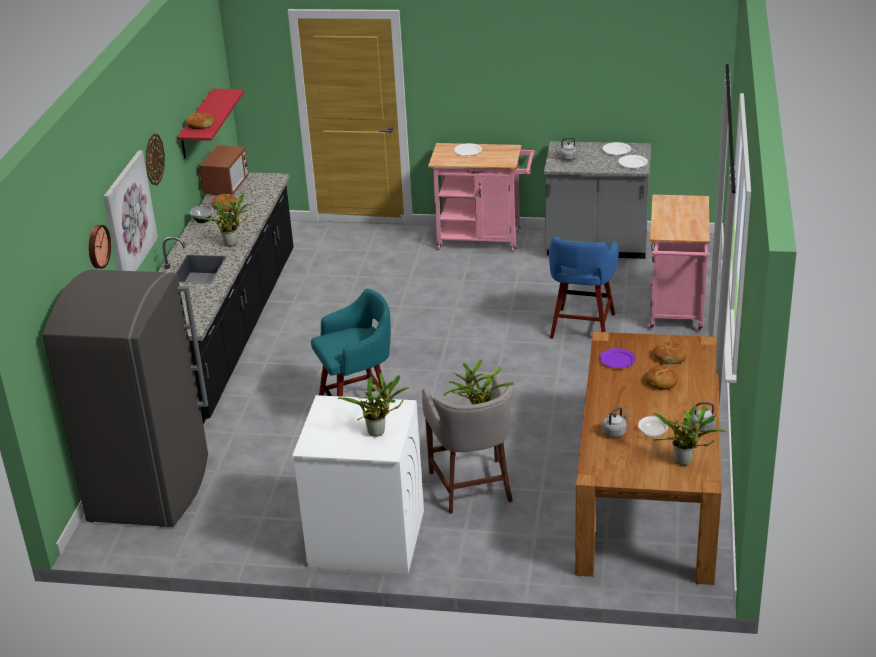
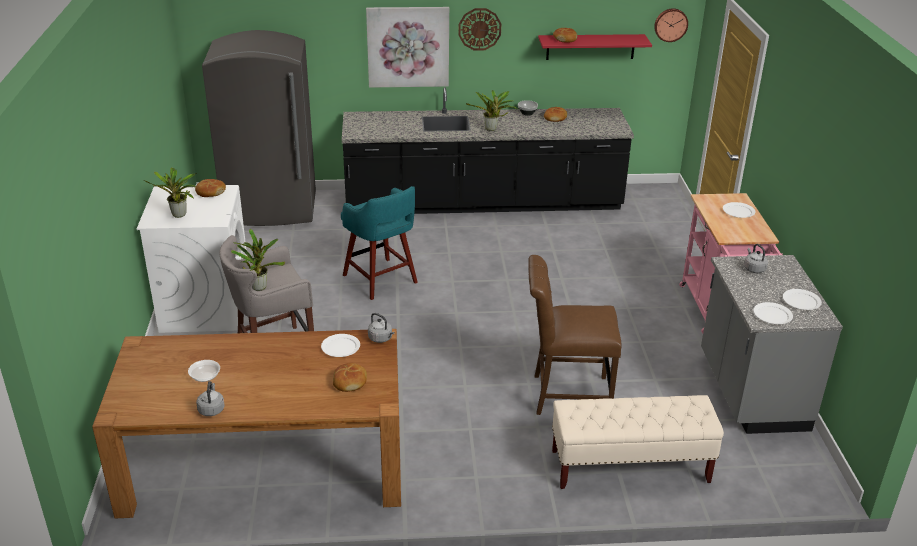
camera: 75 degrees right, 0 degrees up
(97, 246) = (340, 37): wall clock -> wall clock (670, 24)
(226, 187) = (592, 113): microwave -> none
(582, 327) = (565, 395): blue stool -> brown chair
(615, 432) = (208, 353): grey kettle -> grey kettle (381, 338)
(617, 360) = (340, 347): purple plate -> white plate
(661, 382) = (298, 378): bread -> bread (210, 192)
(676, 312) = (629, 467): pink cart -> beige bench
(685, 462) = (150, 400): potted plant -> none

